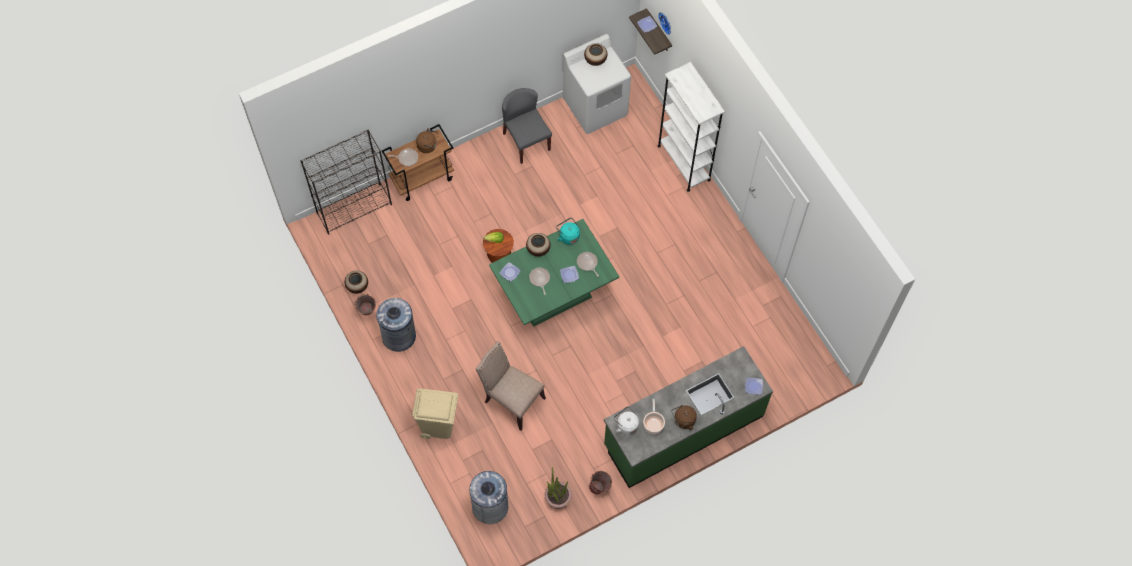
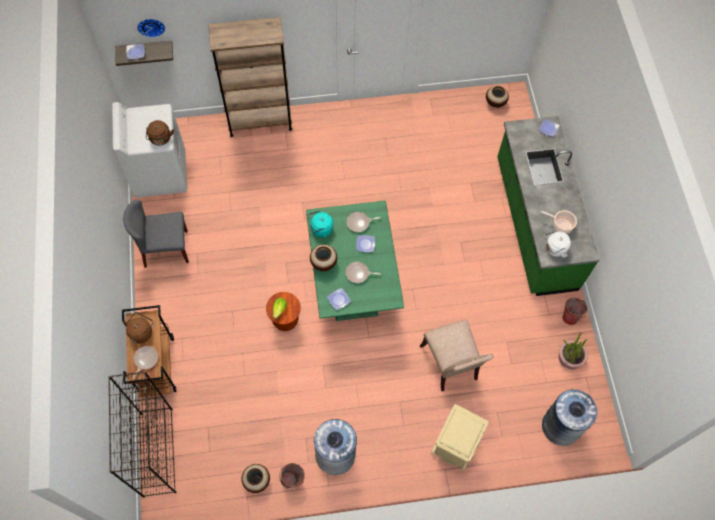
camera: 70 degrees left, 0 degrees up
(511, 400) = (451, 364): beige chair -> beige chair turned 75 degrees counterclockwise
(595, 60) = (135, 127): vase -> vase (495, 103)
(683, 163) = (260, 122): white bookcase -> brown bookcase
(683, 421) = (565, 198): brown kettle -> brown kettle (160, 139)

